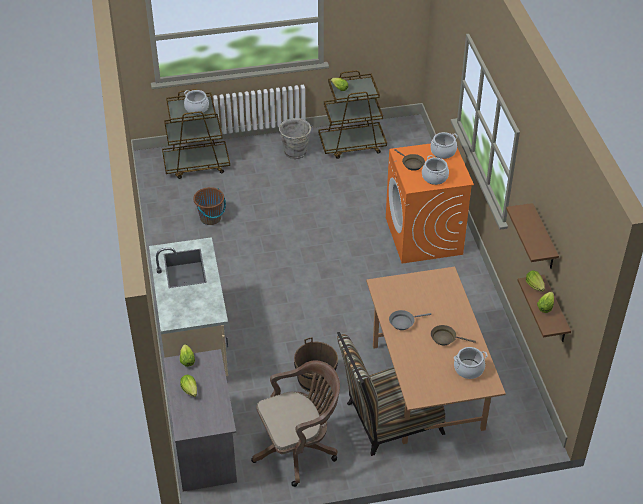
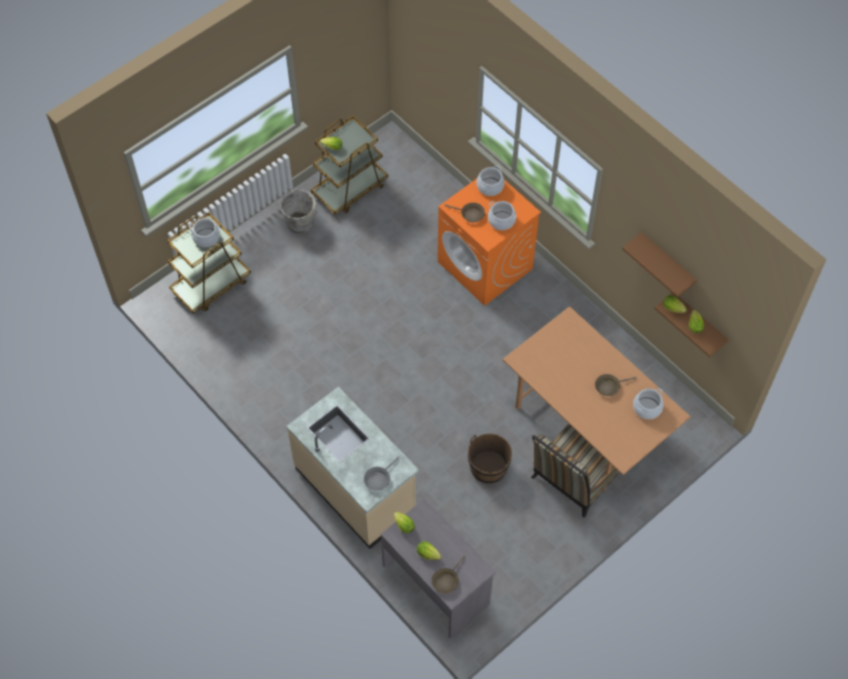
camera: 30 degrees left, 15 degrees up
(189, 416) = (446, 580): none -> brown frying pan
(211, 218) = (271, 342): brown bucket -> none
(298, 448) = (519, 543): brown office chair -> none
(403, 322) = (564, 388): grey frying pan -> grey frying pan (378, 479)

